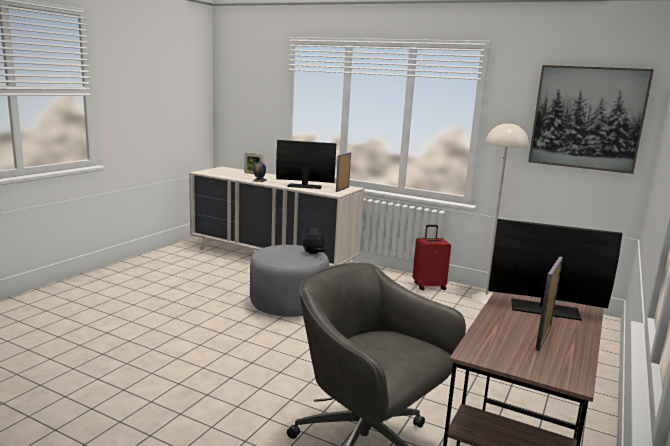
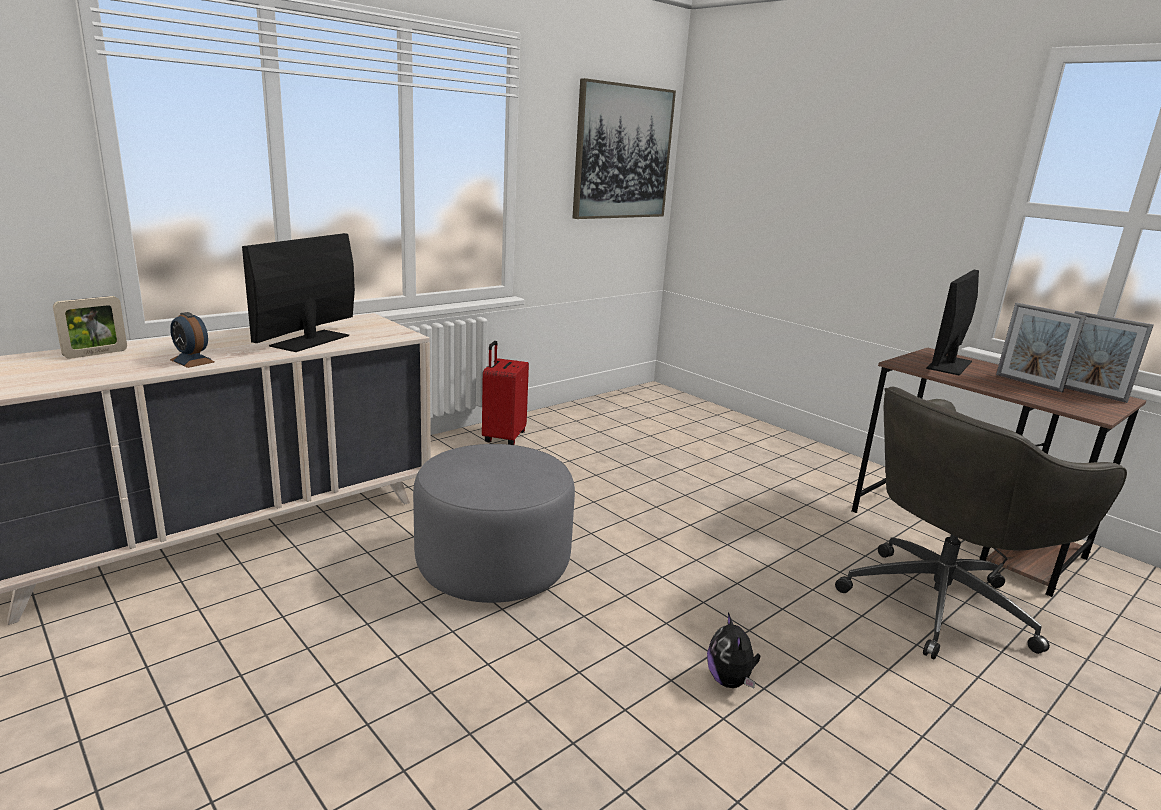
camera: 70 degrees left, 5 degrees up
(313, 254) = (518, 450): plush toy -> plush toy (730, 681)
(342, 189) = (371, 325): picture frame -> picture frame (1089, 393)
(485, 298) = (567, 419): beige floor lamp -> none

